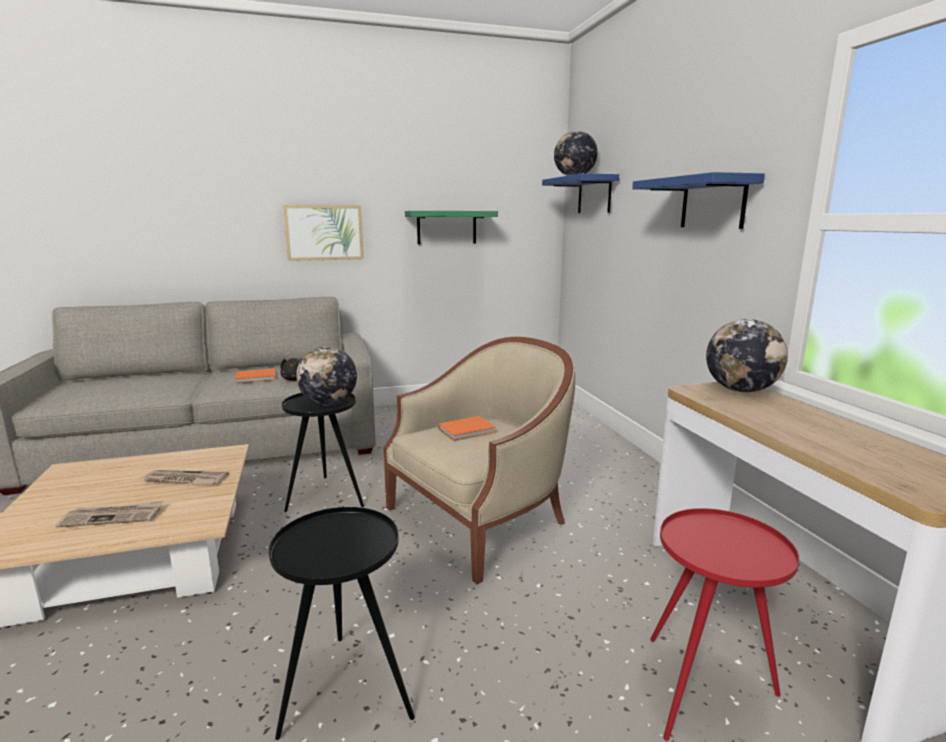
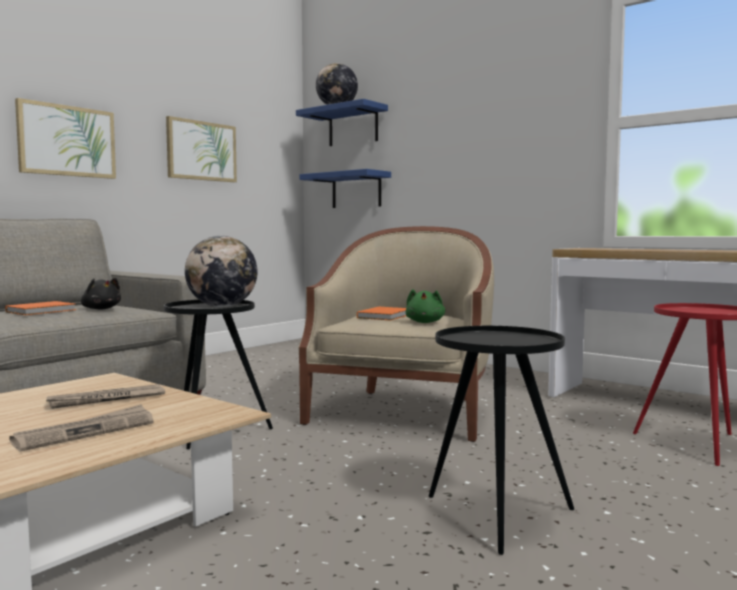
camera: 35 degrees left, 10 degrees down
(446, 227) = (201, 151): green shelf -> picture
(475, 452) = (425, 322): none -> green plush toy
(713, 203) = (509, 120): blue shelf -> blue shelf (356, 190)
(740, 390) = (596, 248): globe -> none

